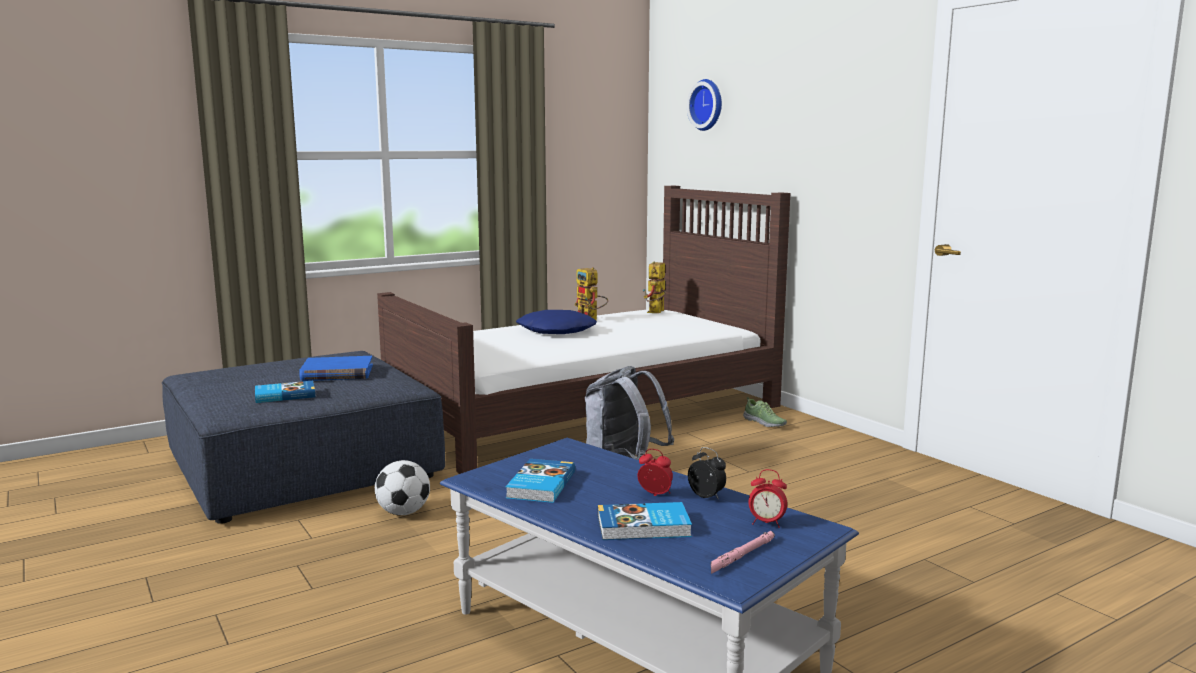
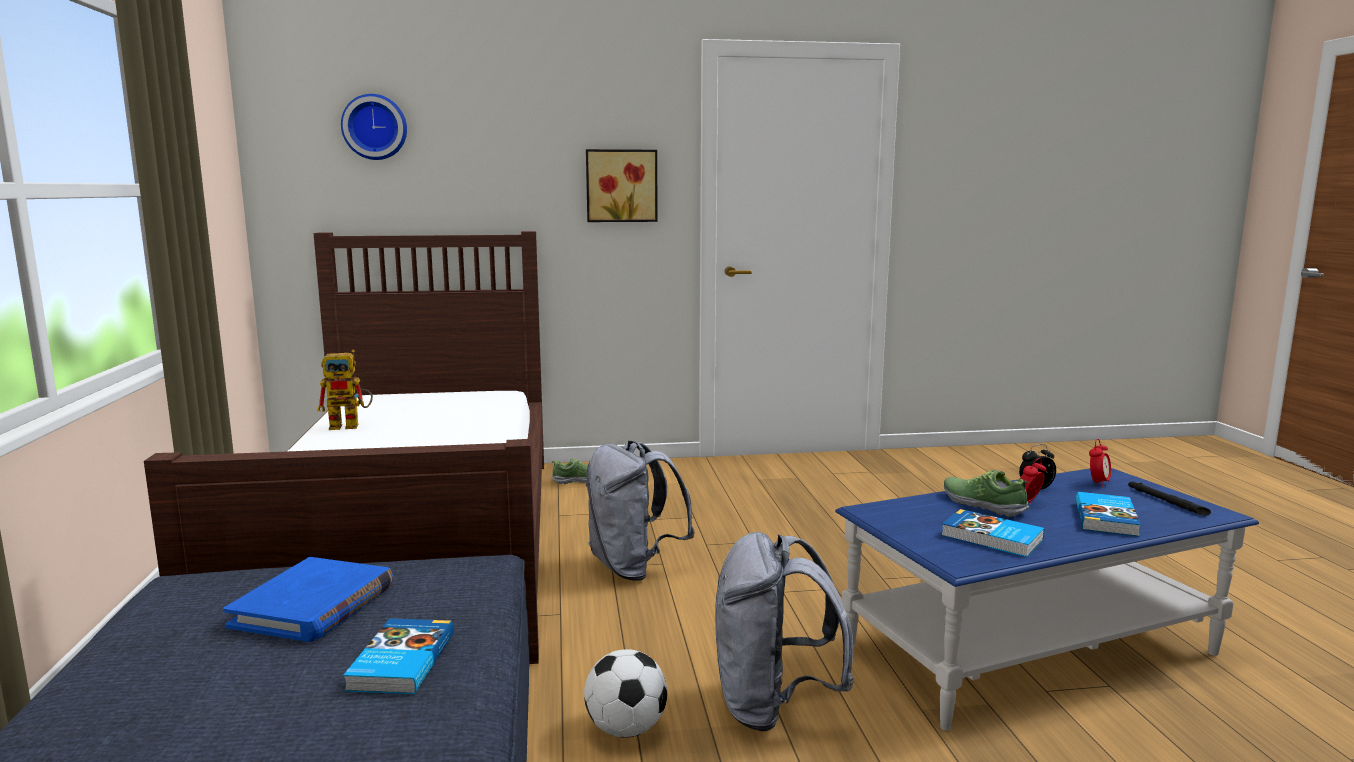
camera: 65 degrees left, 0 degrees up
(456, 548) = (773, 706): none -> grey backpack
(556, 331) = (371, 446): blue pillow -> none
(628, 479) = (983, 504): none -> shoe
(656, 312) = (376, 399): toy robot -> none
(741, 556) = (1167, 501): pink flashlight -> black flashlight
(857, 152) = (621, 186): none -> picture

